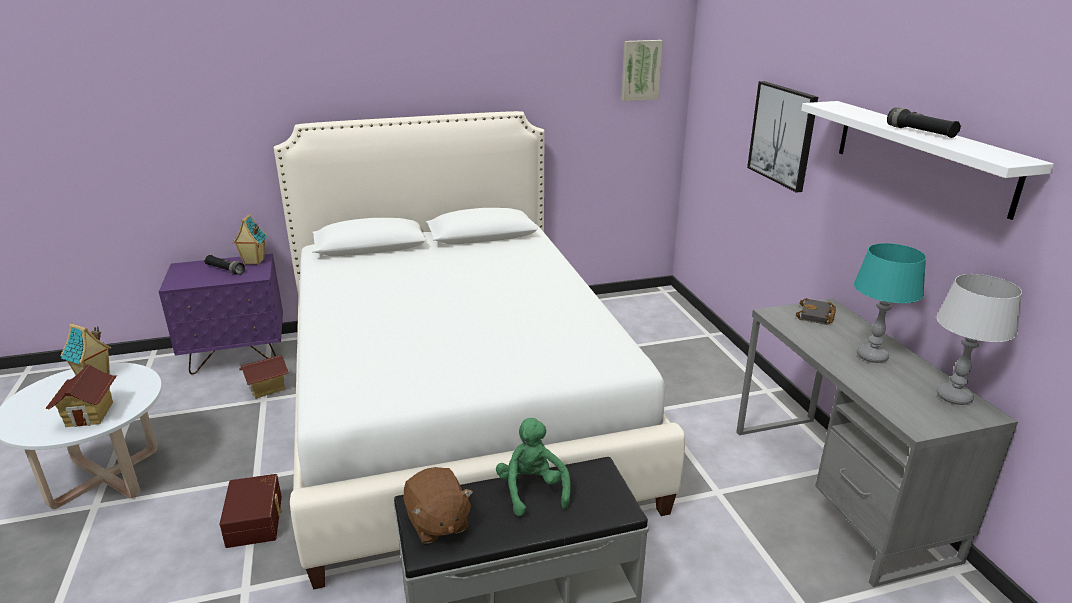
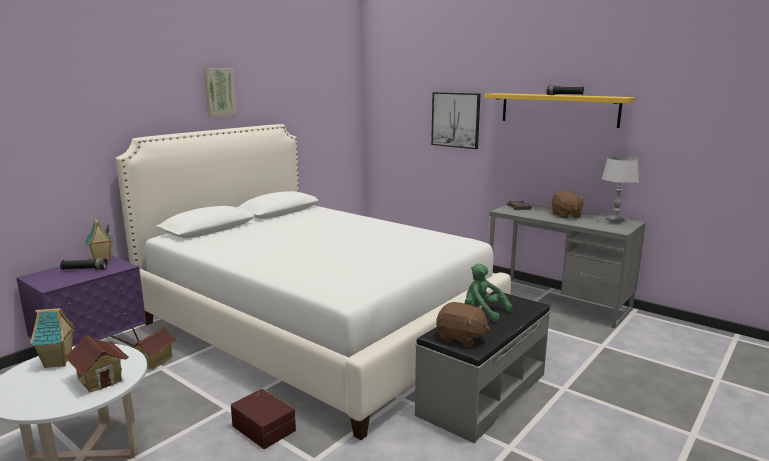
camera: 35 degrees left, 10 degrees down
(640, 70) = (340, 96): picture -> picture (219, 92)
(872, 356) = (565, 215): turquoise table lamp -> brown plush toy
(921, 154) = (558, 109): white shelf -> yellow shelf

